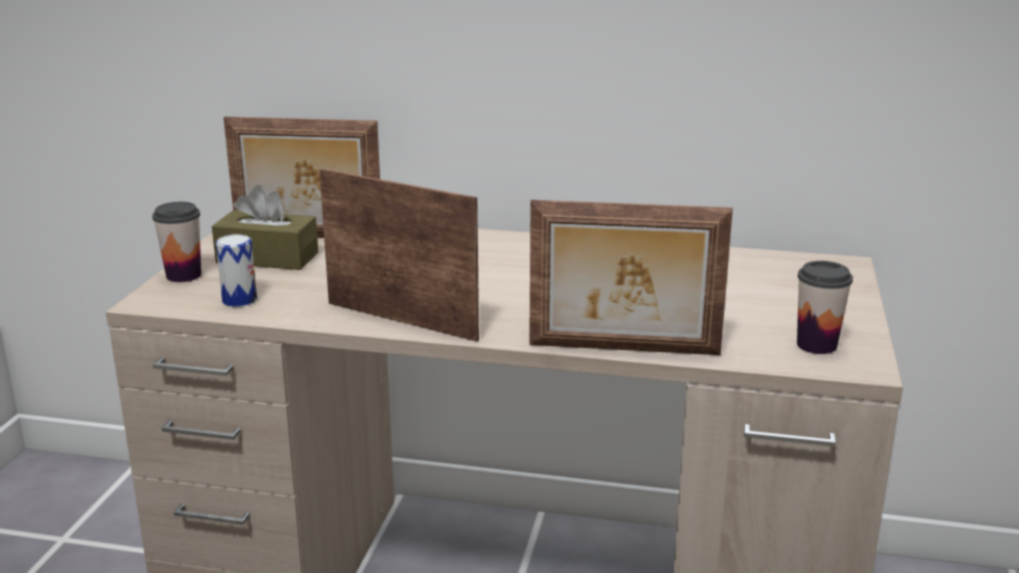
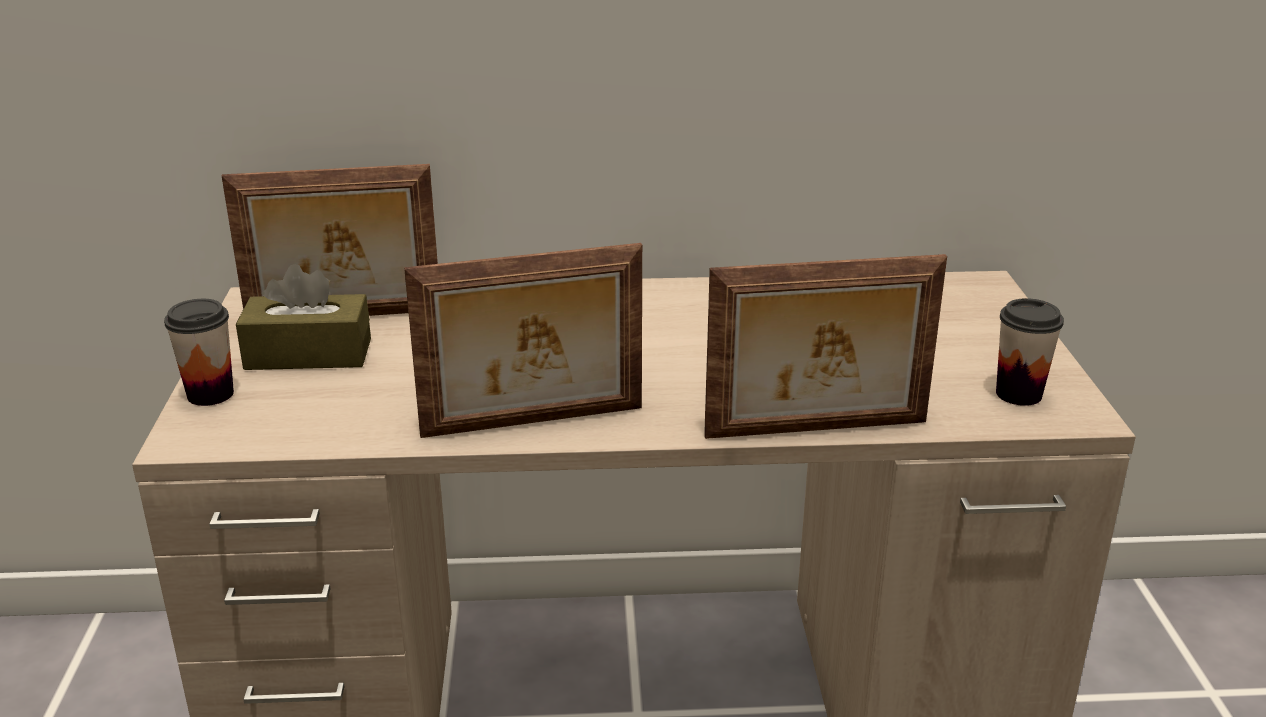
camera: 15 degrees left, 5 degrees up
(239, 300) = (307, 422): can -> none
(403, 319) = (533, 423): picture frame -> picture frame turned 150 degrees clockwise

